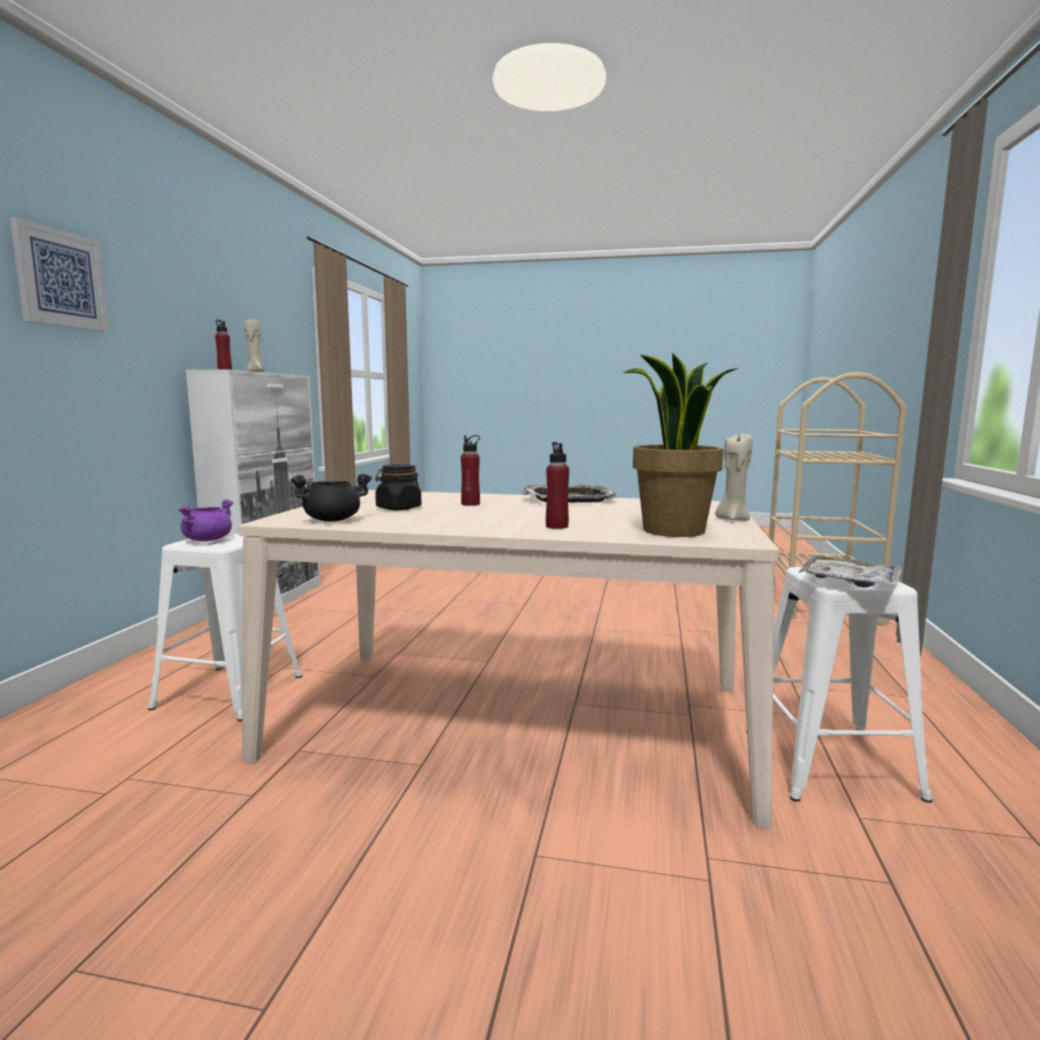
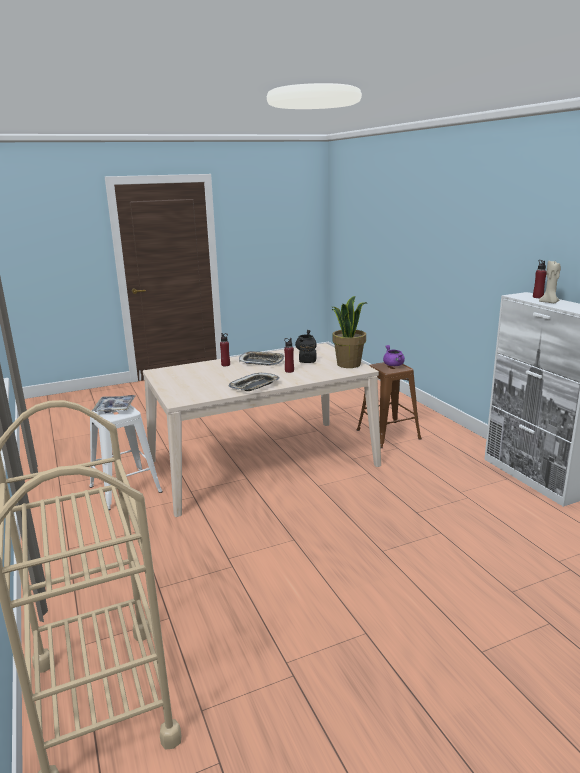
camera: 145 degrees right, 10 degrees up
(60, 279) = (474, 239): picture -> none
(229, 690) = (389, 434): white stool -> brown stool
(475, 519) = (261, 362): none -> tray
(673, 531) = (181, 371): potted plant -> potted plant (348, 364)
(732, 519) = (163, 385): beige candle -> none

